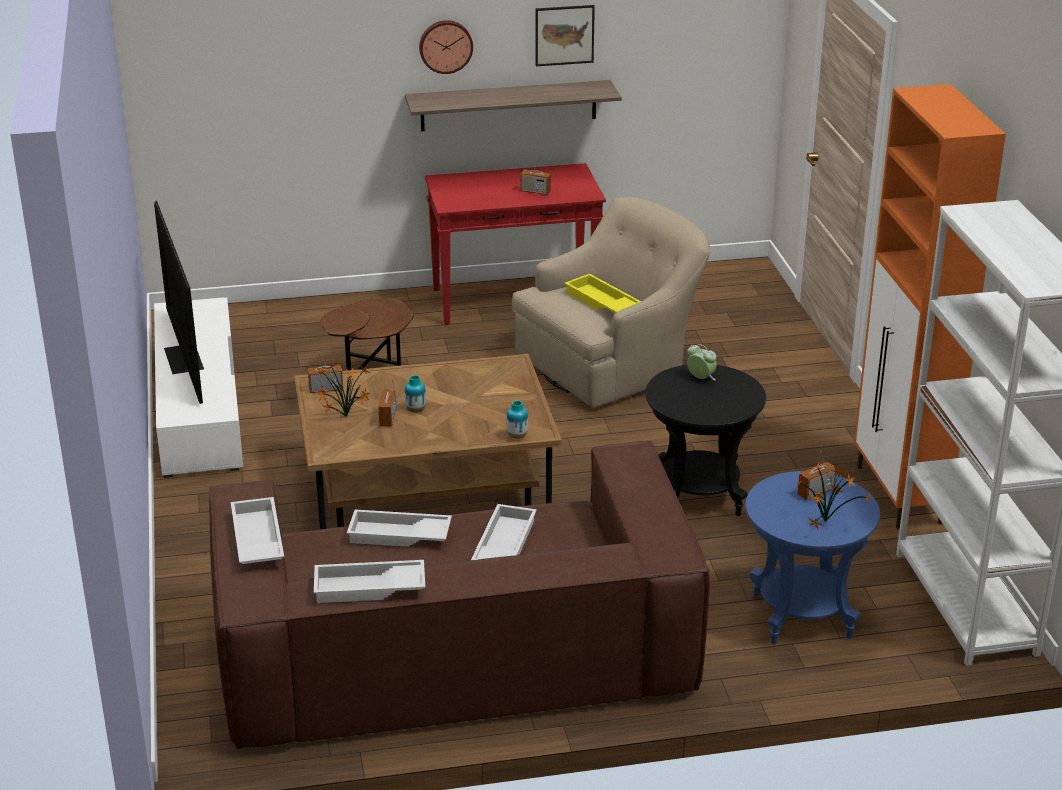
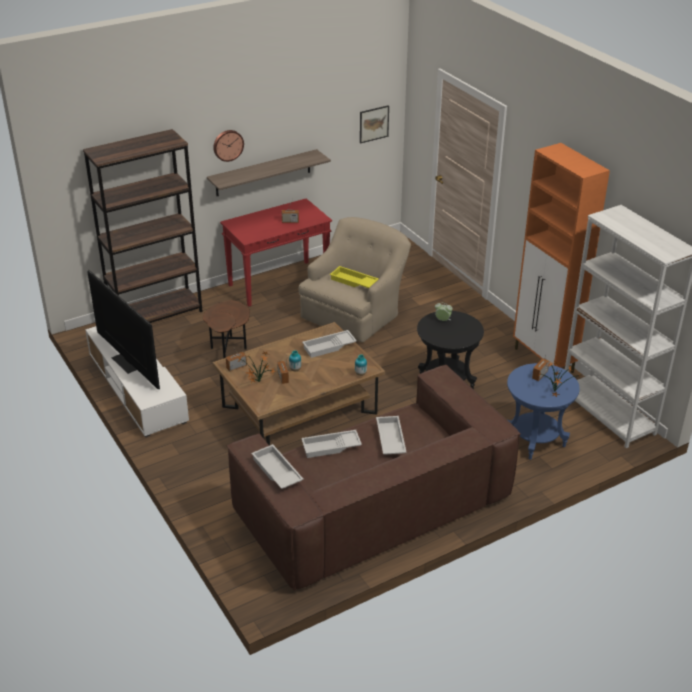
camera: 20 degrees left, 5 degrees up
(295, 311) = (156, 315): none -> brown bookcase
(369, 589) = (356, 486): white tray -> white tray (329, 347)
(564, 35) = (291, 128): picture -> picture (374, 124)

